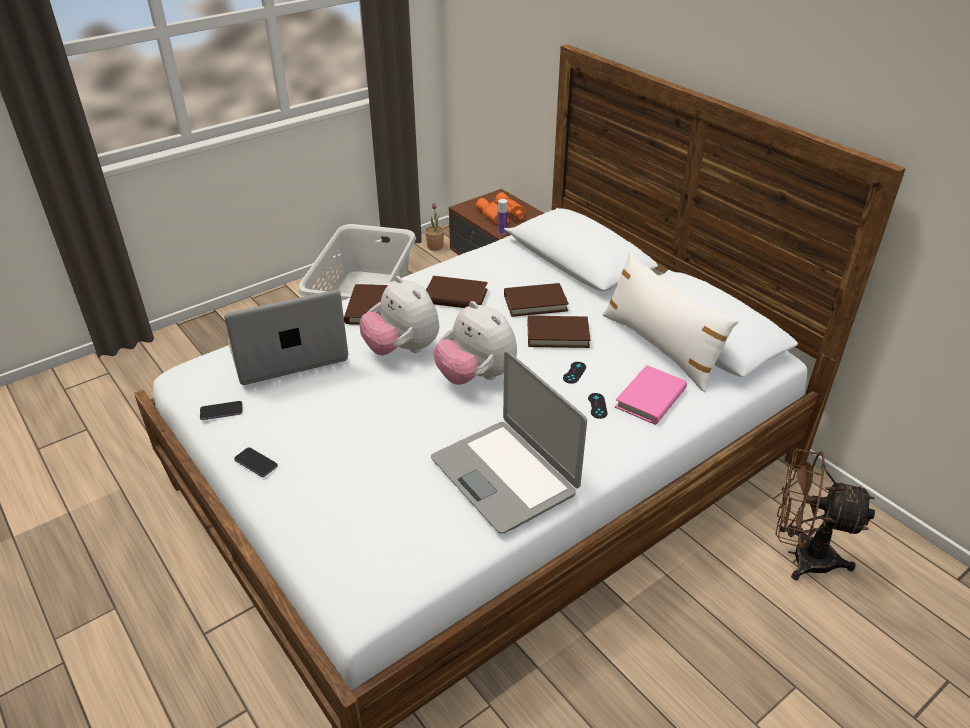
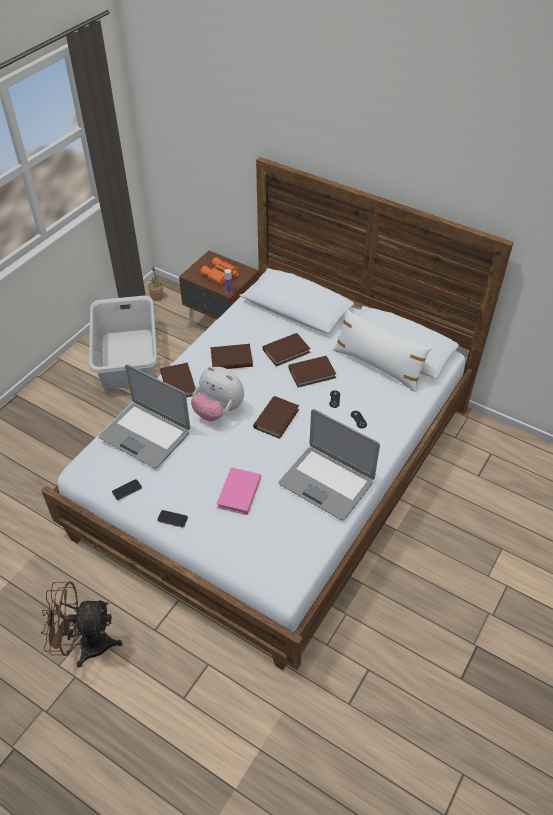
camera: 20 degrees left, 10 degrees up
(288, 353) = (145, 435): laptop -> laptop turned 105 degrees counterclockwise
(476, 376) = (276, 418): plush toy -> brown book
(650, 398) = (387, 405): pink book -> pink book (239, 493)
(801, 556) = (481, 470): brown fan -> brown fan (86, 644)

